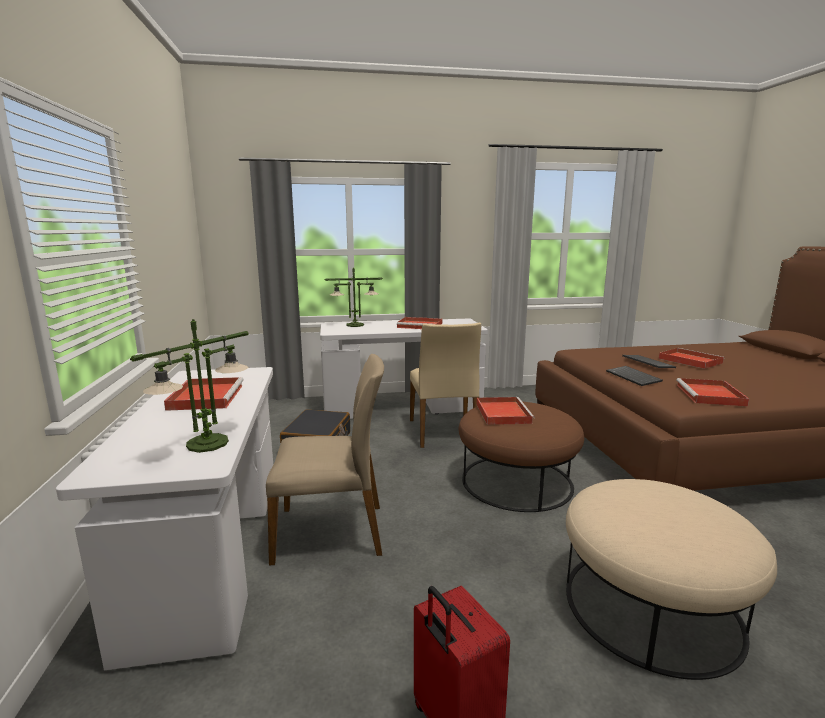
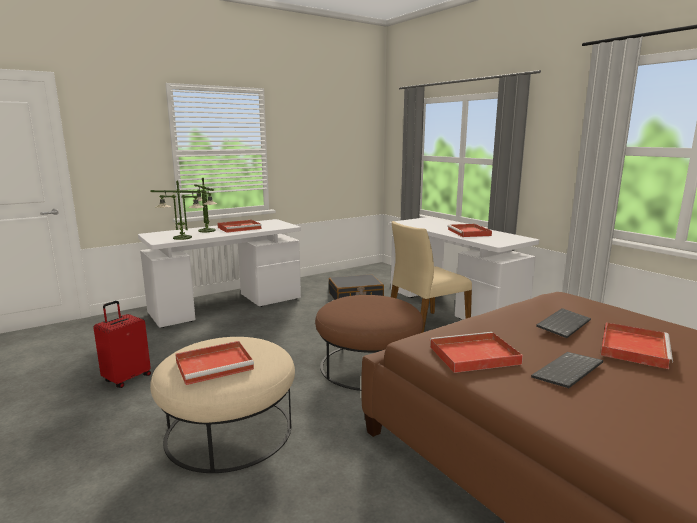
camera: 65 degrees right, 0 degrees up
(331, 531) = (257, 324): beige chair -> none
(355, 325) = (435, 222): table lamp -> table lamp (207, 230)
(502, 413) = (366, 301): red tray -> red tray (216, 364)
(634, 377) = (488, 321): keyboard -> keyboard (568, 372)

